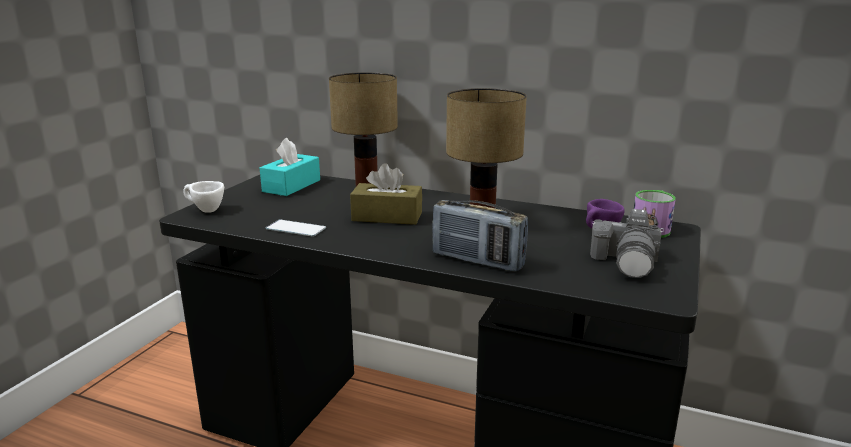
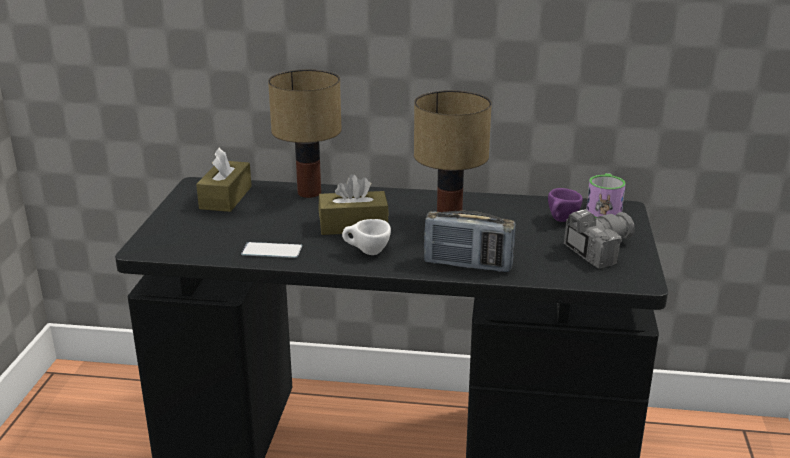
camera: 15 degrees left, 5 degrees up
(204, 210) = (156, 240): white cup -> white cup (366, 252)
(291, 186) = (226, 197): turquoise tissue box -> brown tissue box
(627, 262) = (596, 249): camera -> camera turned 120 degrees counterclockwise

